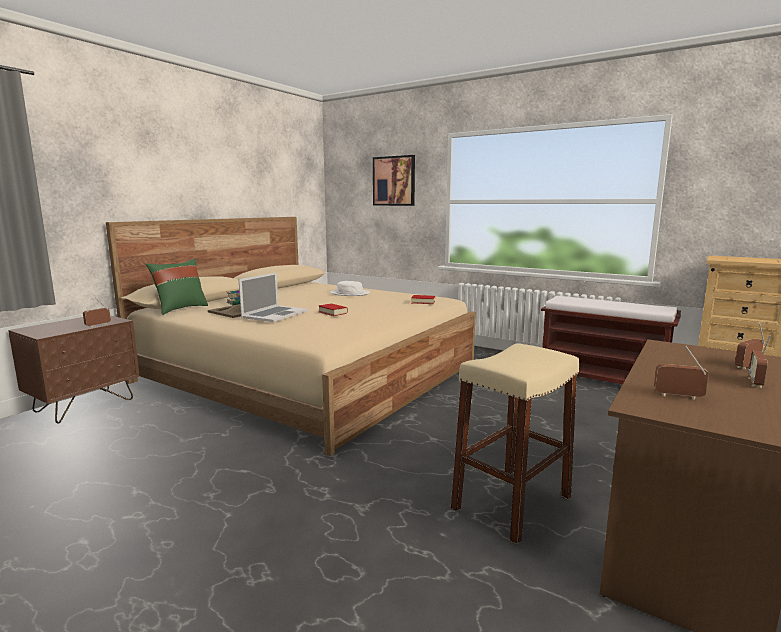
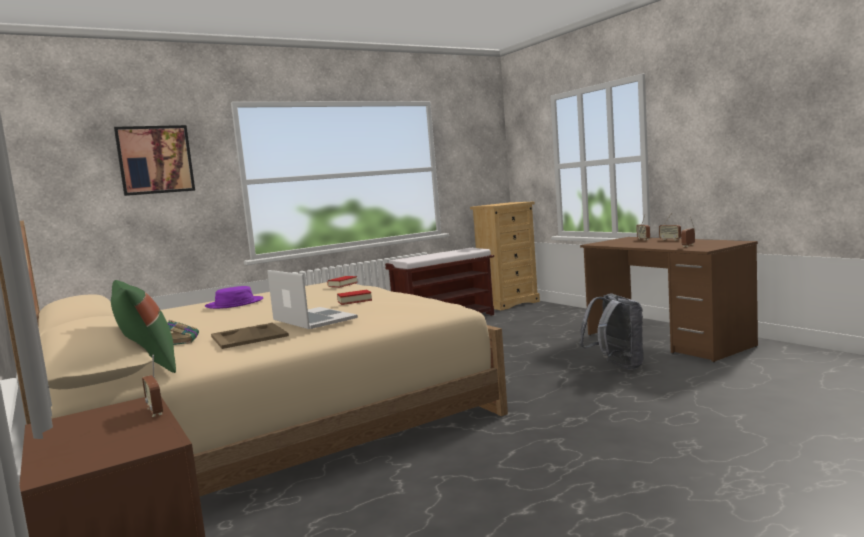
camera: 65 degrees left, 5 degrees down
(350, 293) = (234, 303): white hat -> purple hat
(512, 502) = (616, 367): beige stool -> grey backpack

